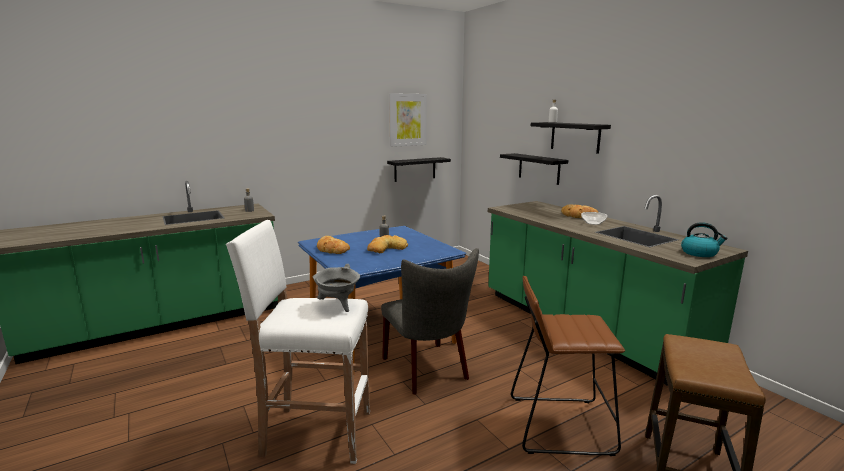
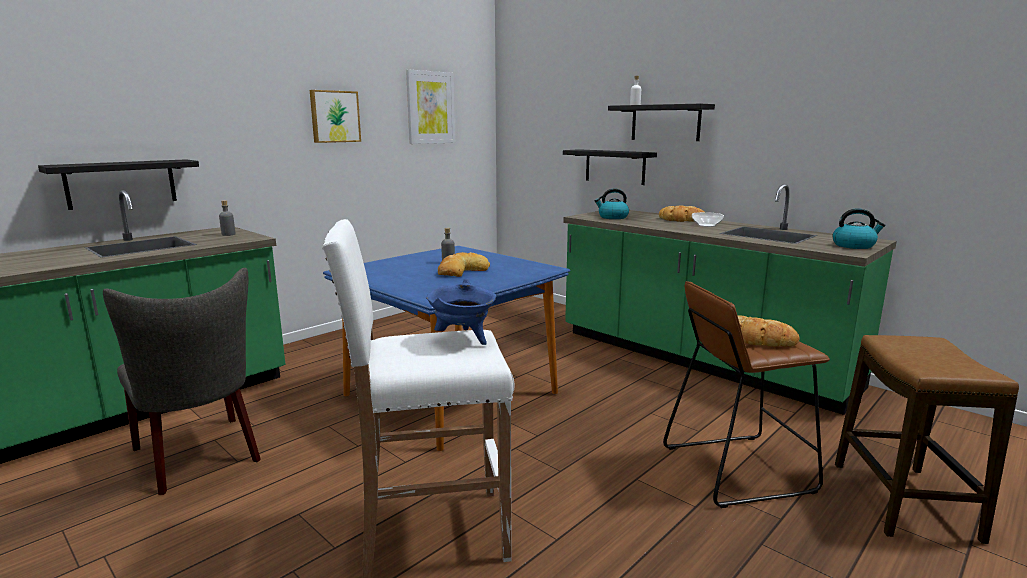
camera: 15 degrees left, 0 degrees up
(332, 249) = (385, 277): bread -> bread (757, 339)
(333, 128) = (334, 116): none -> picture
(338, 306) = (463, 339): grey cooking pot -> blue cooking pot
(415, 169) = (441, 176): black shelf -> black shelf (121, 183)
(428, 370) = (541, 430): grey chair -> grey chair (201, 457)
(525, 210) = (612, 217): none -> kettle

